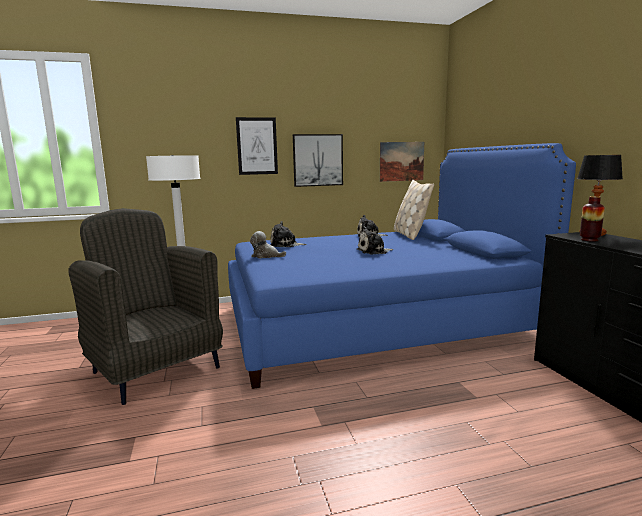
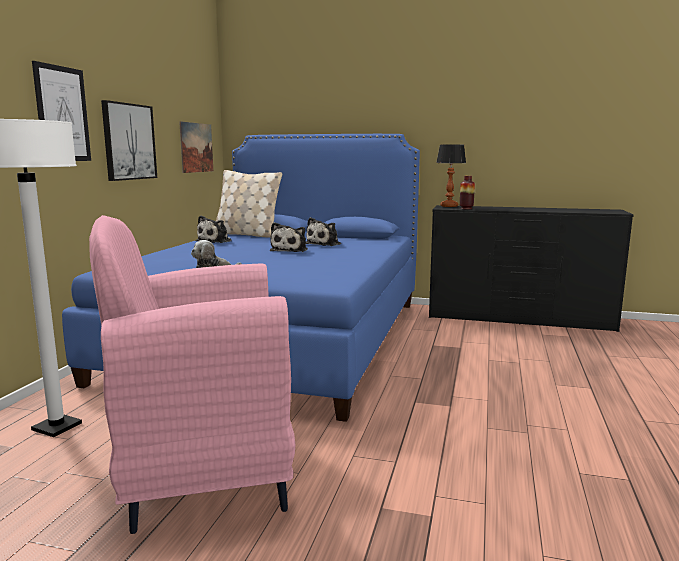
camera: 60 degrees left, 0 degrees up
(155, 369) = (205, 475): grey armchair -> pink armchair
(285, 245) = (181, 262): plush toy -> plush toy (325, 244)

